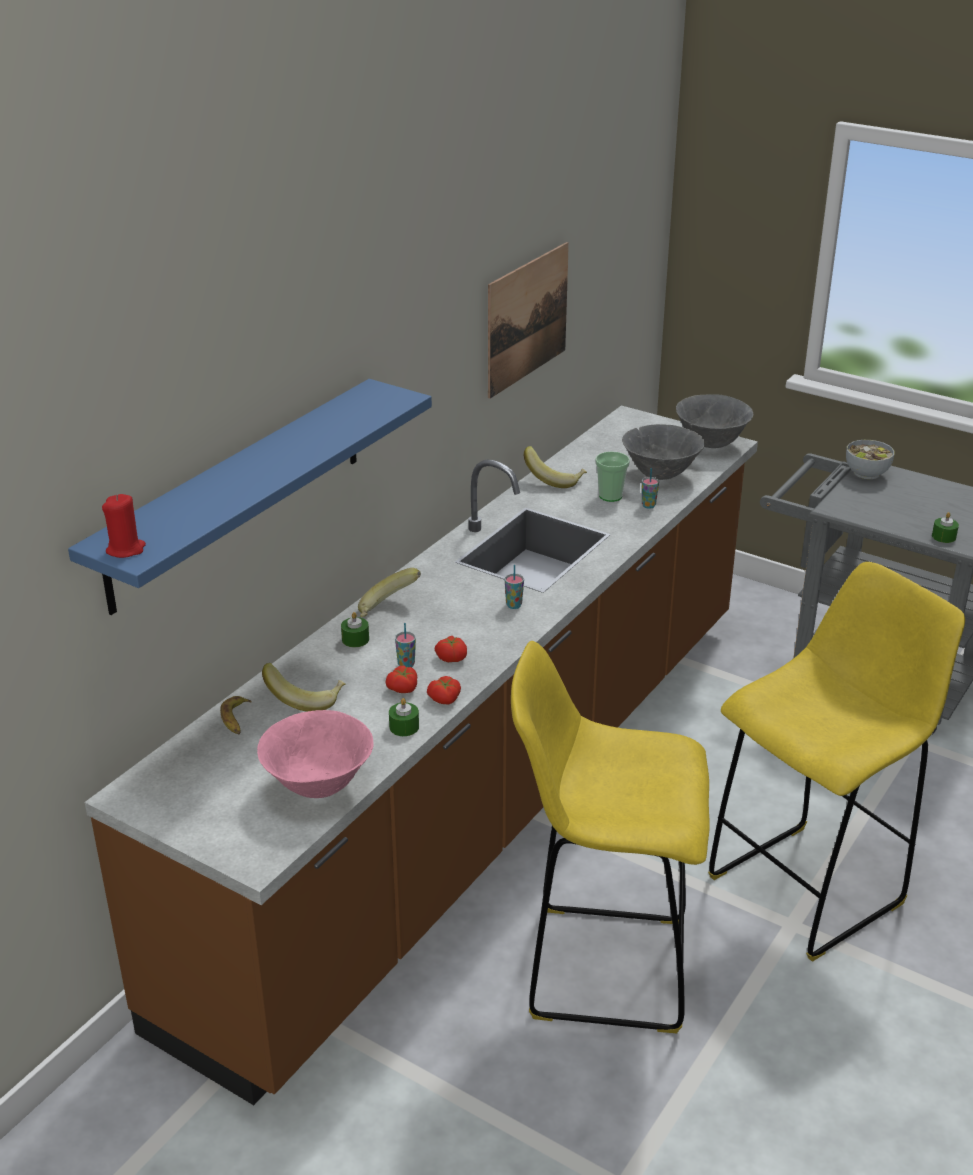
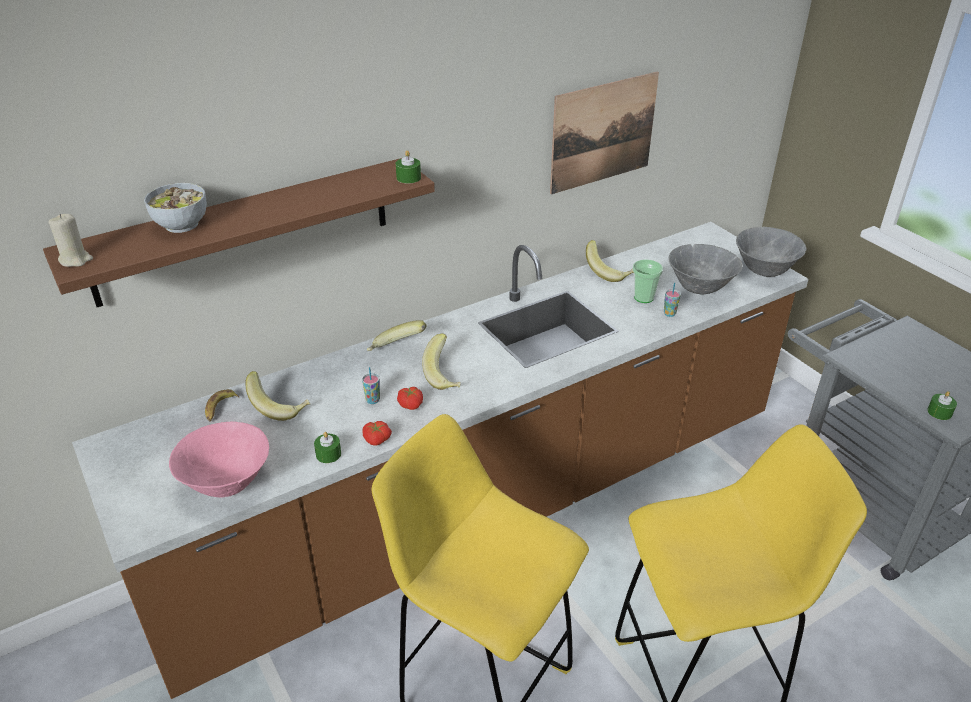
camera: 25 degrees right, 5 degrees up
(126, 549) = (75, 260): red candle -> beige candle
(238, 492) = (245, 231): blue shelf -> brown shelf
(355, 639) = (354, 367): green candle -> green candle (408, 178)
(403, 689) = (354, 421): tomato -> none
(465, 621) = (446, 376): none -> banana
(514, 605) = (493, 373): cup -> none
(867, 473) = (901, 331): bowl -> bowl (181, 225)

